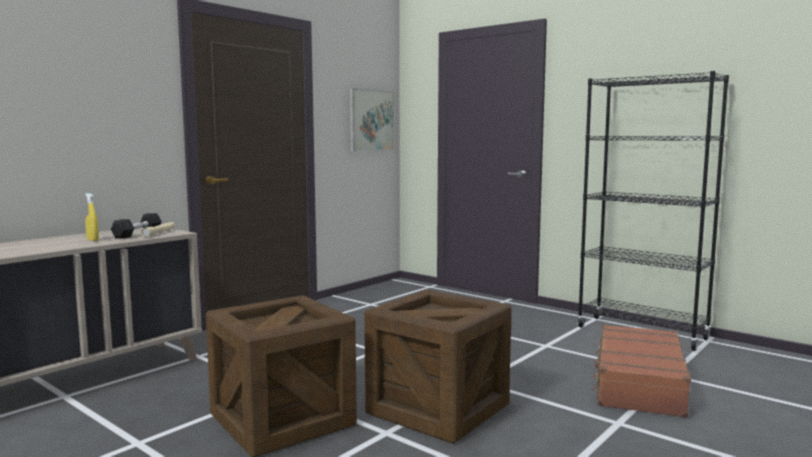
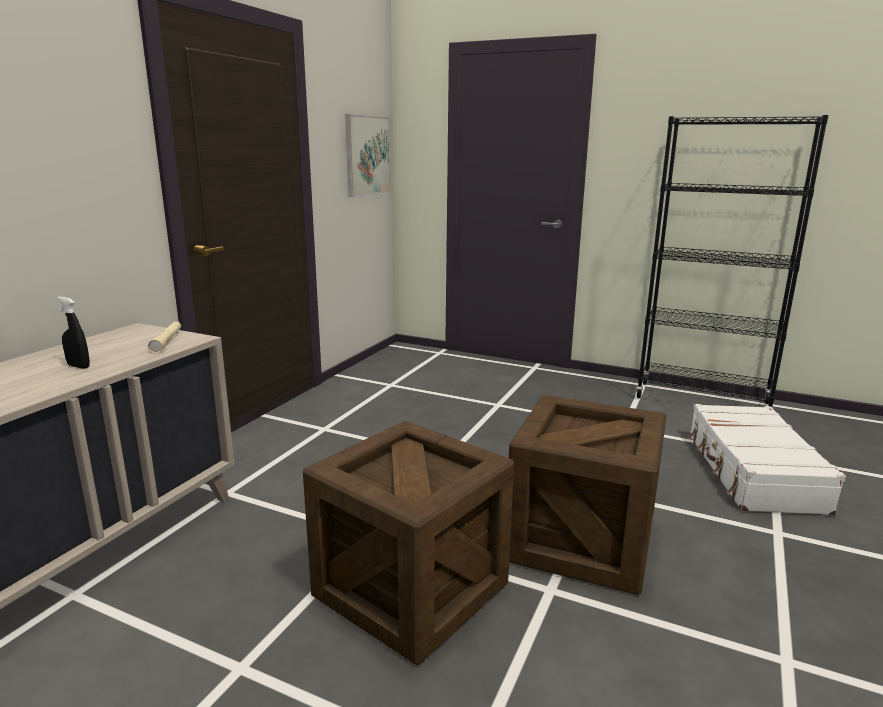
camera: 15 degrees left, 10 degrees up
(92, 240) = (78, 366): yellow spray bottle -> black spray bottle
(137, 233) = (134, 345): black dumbbell -> none
(638, 383) = (752, 472): brown suitcase -> white suitcase

